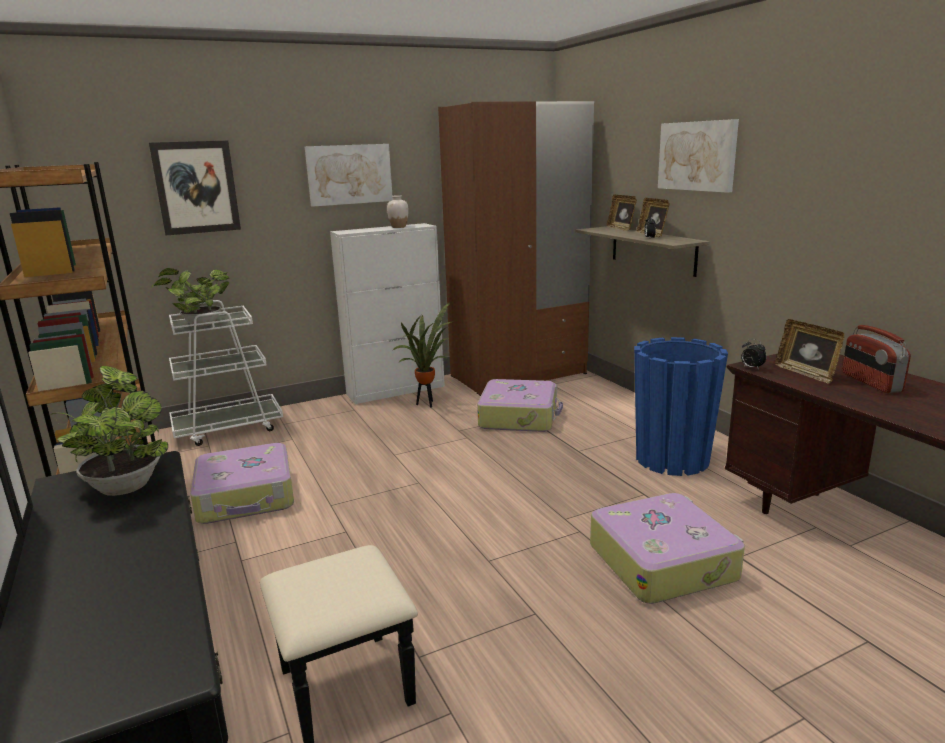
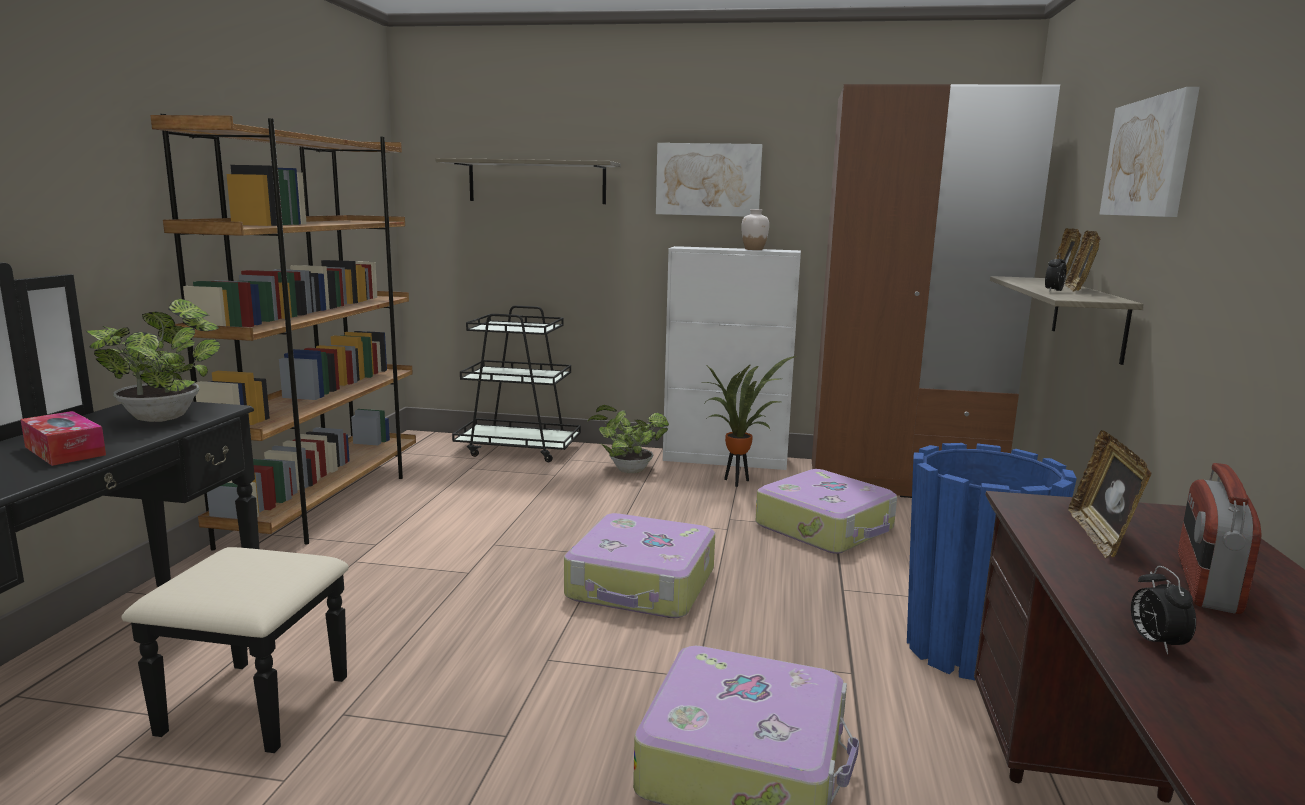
camera: 35 degrees right, 5 degrees down
(127, 544) = (65, 451): none -> tissue box
(196, 187) = (537, 182): picture -> shelf
(199, 325) = (500, 327): potted plant -> potted plant (627, 470)
(229, 428) = (519, 449): white cart -> black cart
(246, 497) = (441, 511): suitcase -> suitcase (642, 585)
(751, 368) = (1016, 504): alarm clock -> alarm clock (1155, 643)

